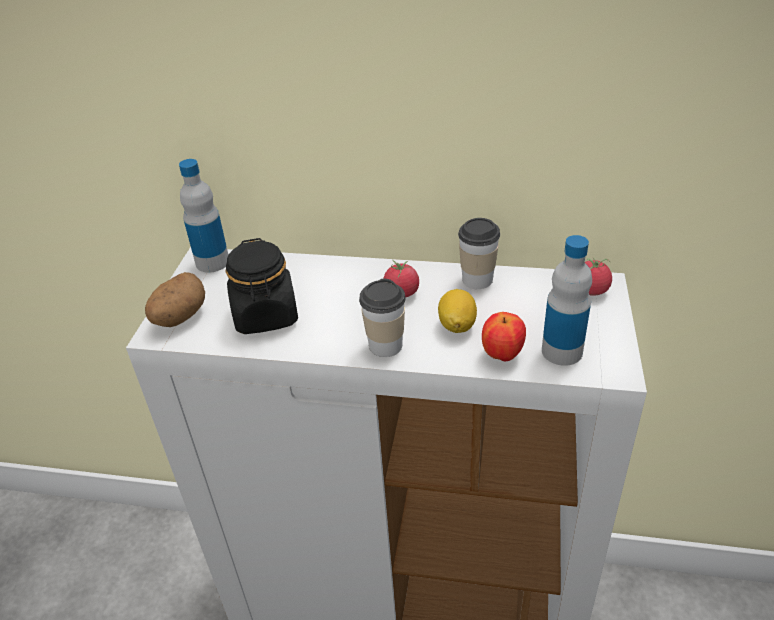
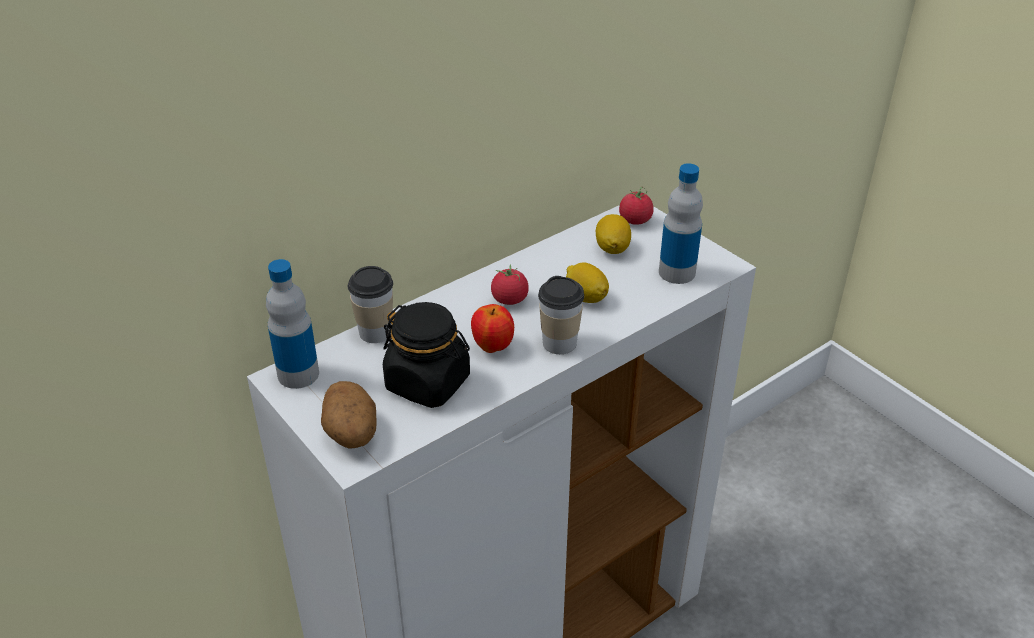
camera: 50 degrees left, 0 degrees up
(477, 280) = (549, 257): cup -> cup (375, 332)
(502, 355) = (645, 298): apple -> apple (493, 347)
(536, 301) = (612, 248): none -> lemon

